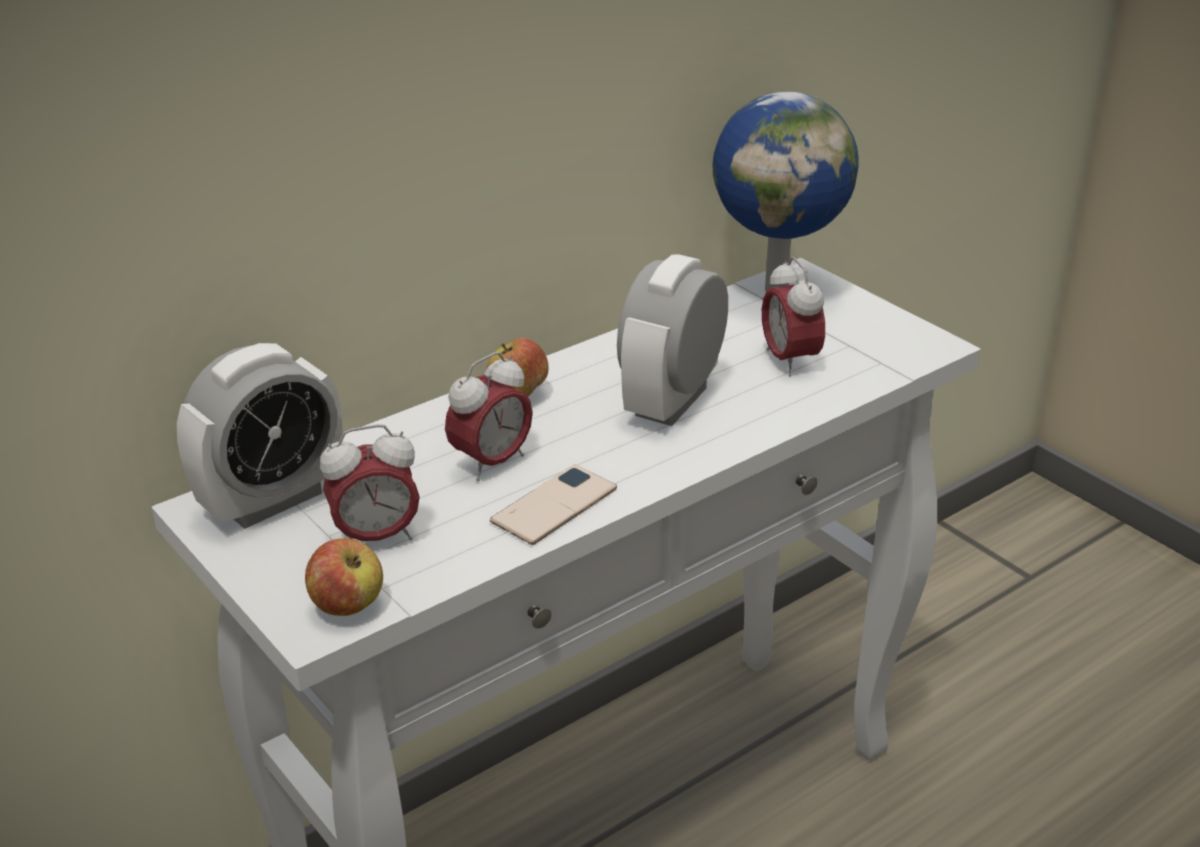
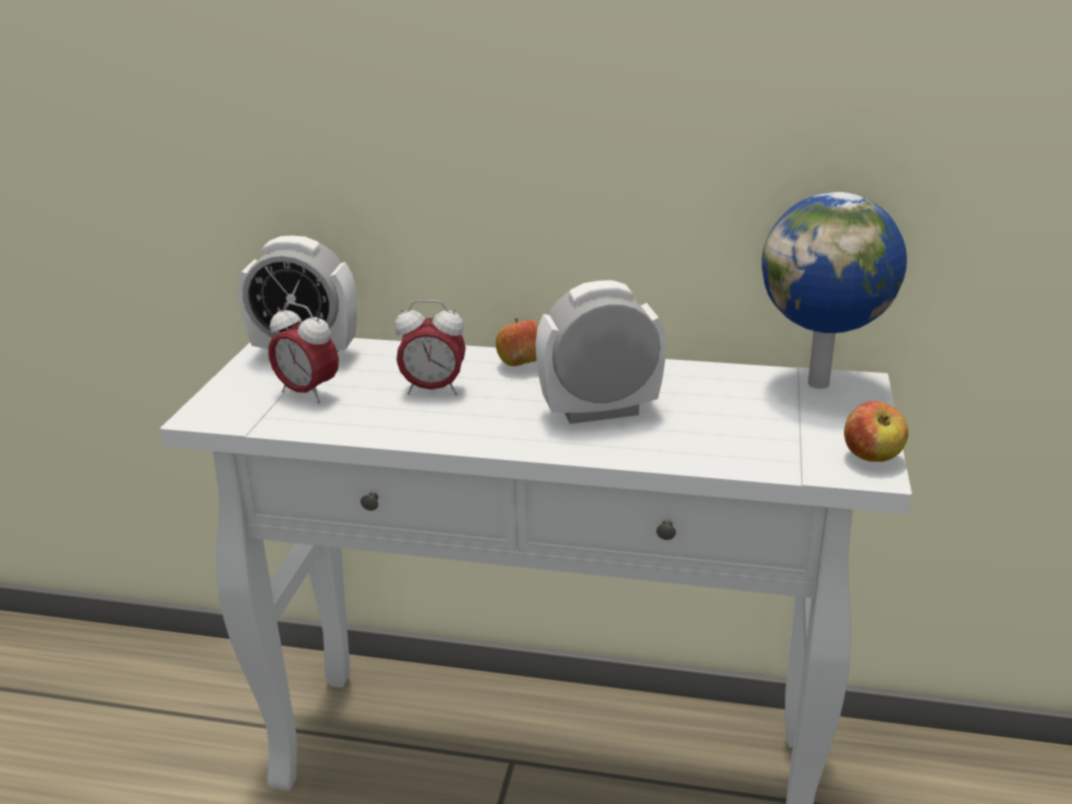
camera: 50 degrees right, 5 degrees down
(347, 606) = (232, 415): apple -> apple (872, 457)
(554, 505) = (416, 427): phone -> none
(789, 361) = (732, 427): alarm clock -> none

